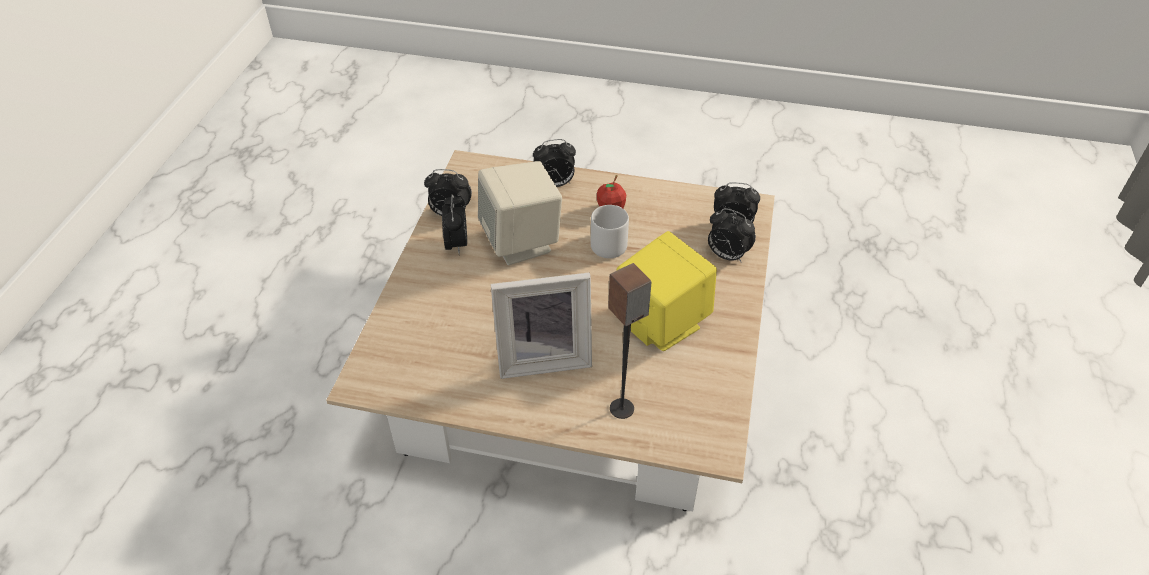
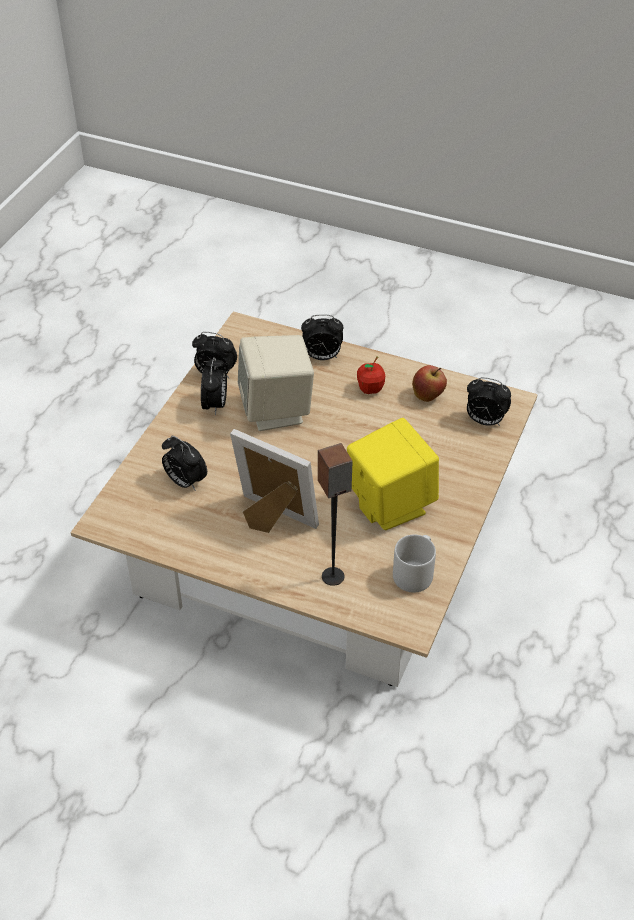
camera: 10 degrees right, 0 degrees up
(543, 357) = (272, 521): picture frame -> picture frame turned 150 degrees counterclockwise
(610, 243) = (361, 421): grey mug -> grey mug (415, 573)
(670, 210) = (428, 396): none -> apple
(726, 255) = (471, 448): alarm clock -> alarm clock (185, 482)

